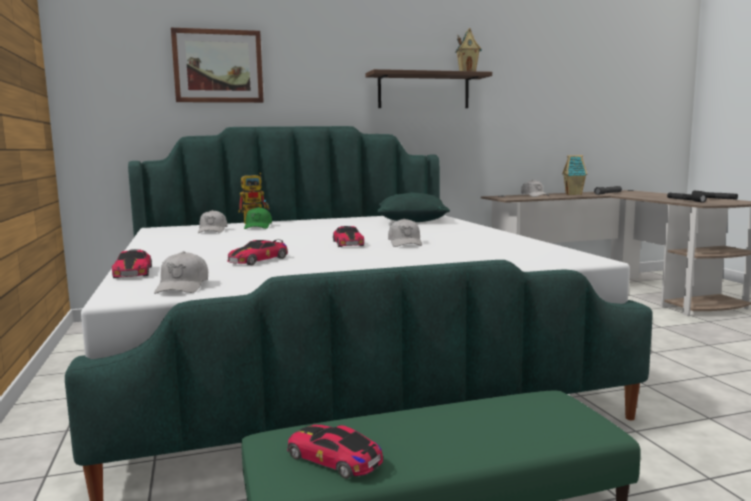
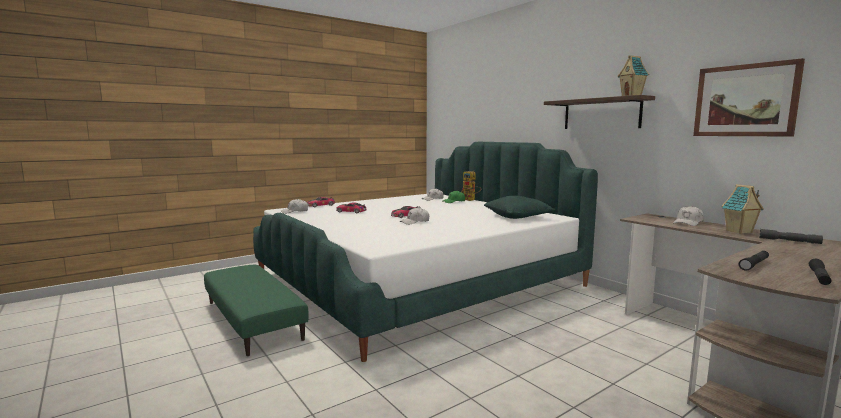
camera: 70 degrees right, 0 degrees up
(218, 66) = (482, 105): picture -> picture (745, 100)
(334, 458) = (231, 274): toy car -> none

